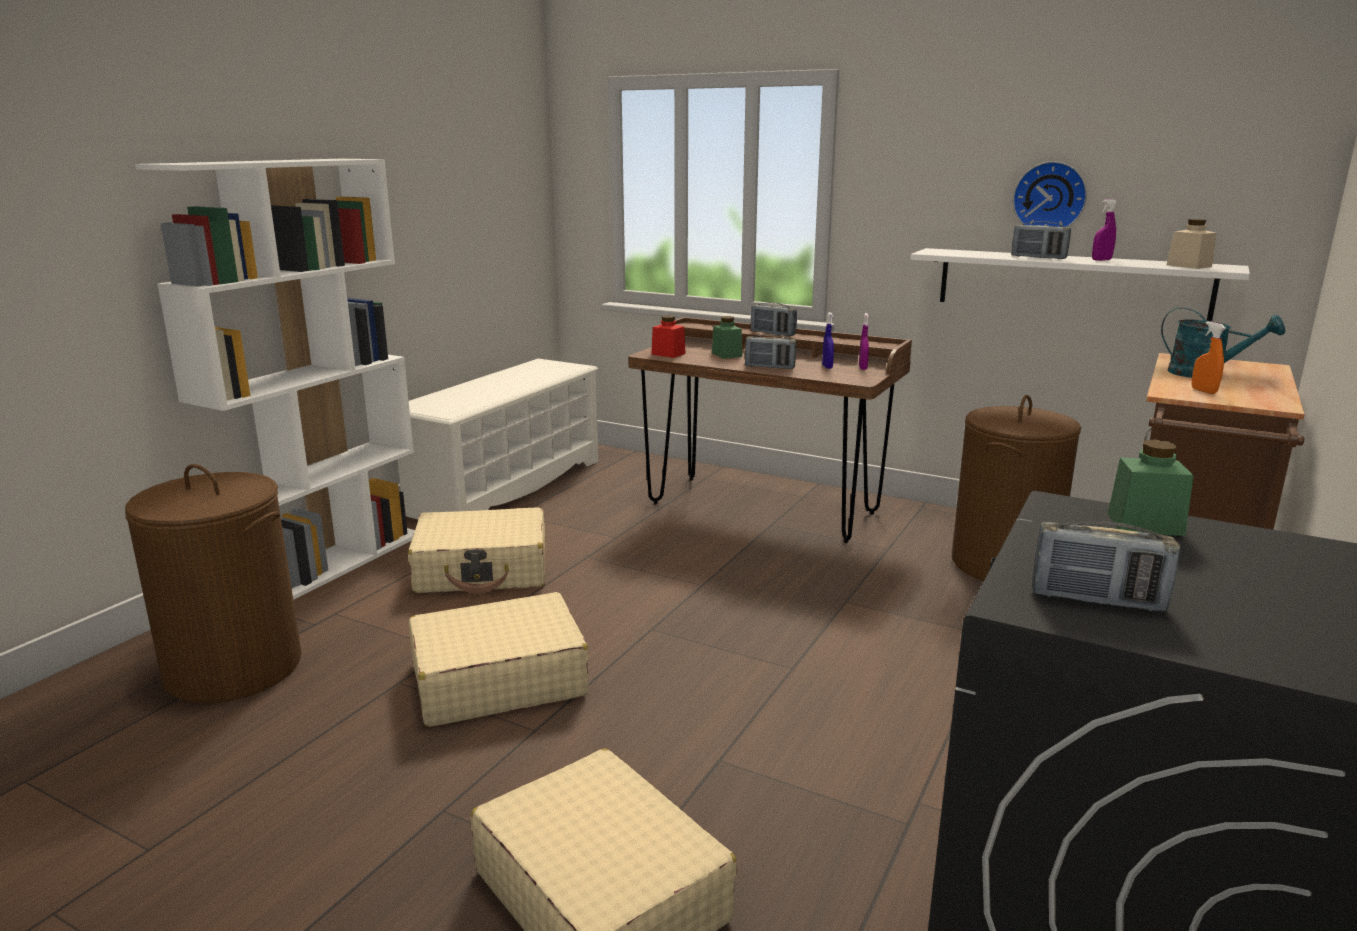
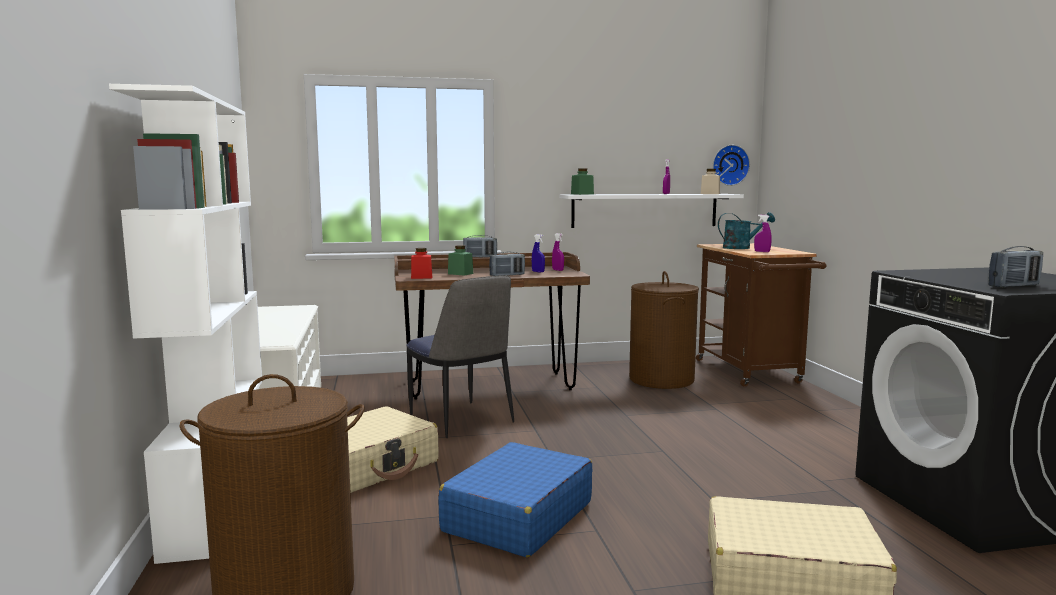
camera: 40 degrees left, 10 degrees down
(497, 680) = (517, 517): beige suitcase -> blue suitcase
(652, 545) = (462, 420): none -> chair
(1038, 257) = (636, 194): radio -> none
(1050, 197) = (628, 160): wall clock -> wall clock (729, 165)
(1145, 524) = (939, 271): green jar -> green jar (582, 194)
(1203, 391) = (762, 251): orange spray bottle -> purple spray bottle

